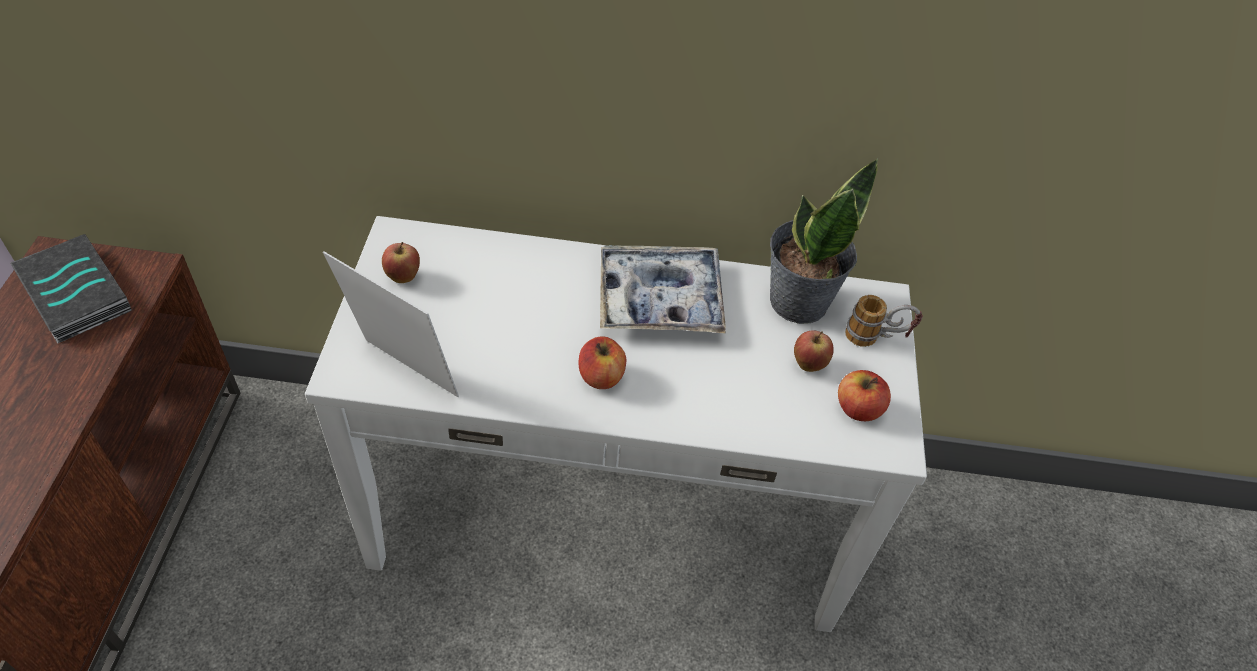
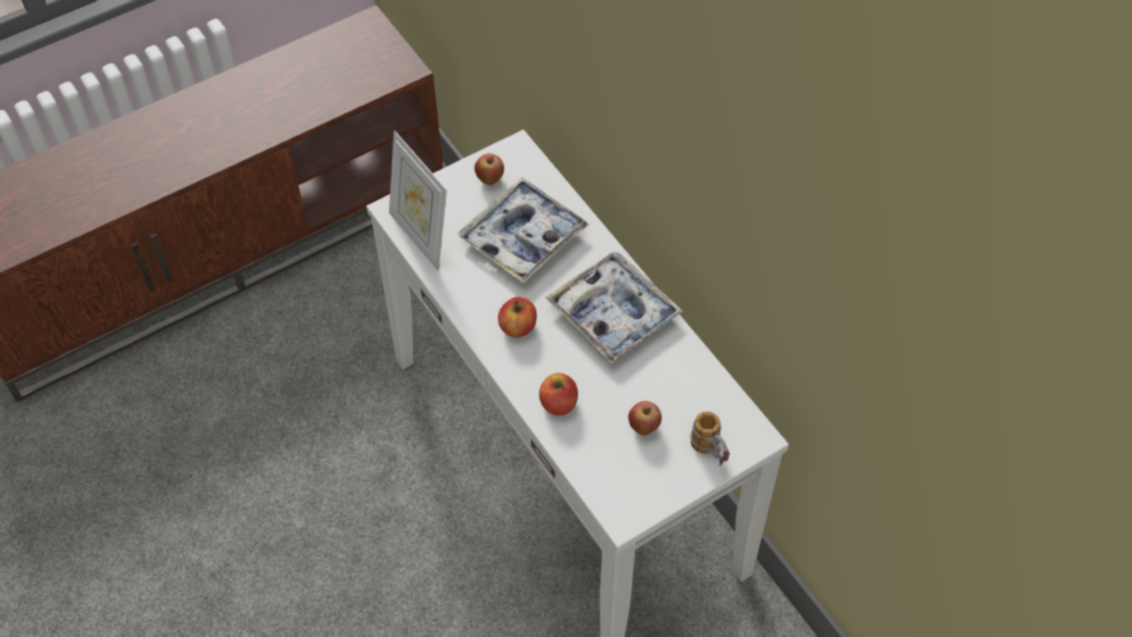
camera: 55 degrees right, 5 degrees up
(72, 294) = (355, 56): book -> none
(403, 376) = (421, 236): picture frame -> picture frame turned 150 degrees clockwise
(501, 300) = (523, 237): none -> tray
(797, 301) = (695, 387): potted plant -> none
(858, 408) = (634, 477): apple -> apple (558, 403)

